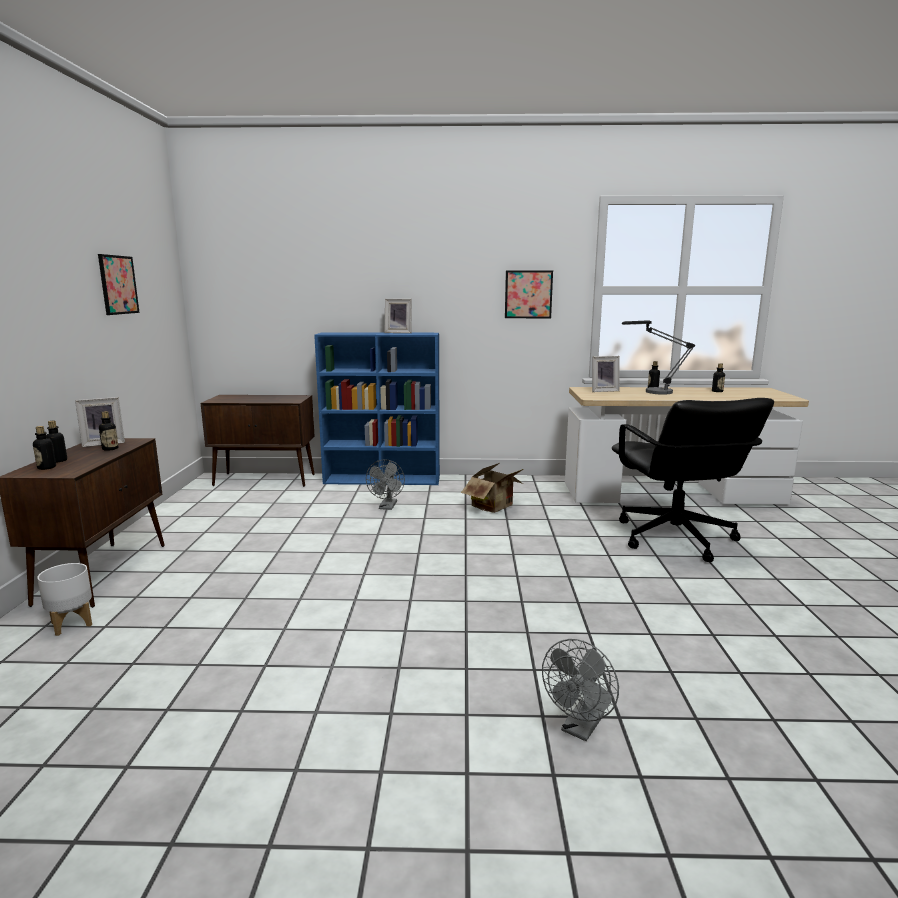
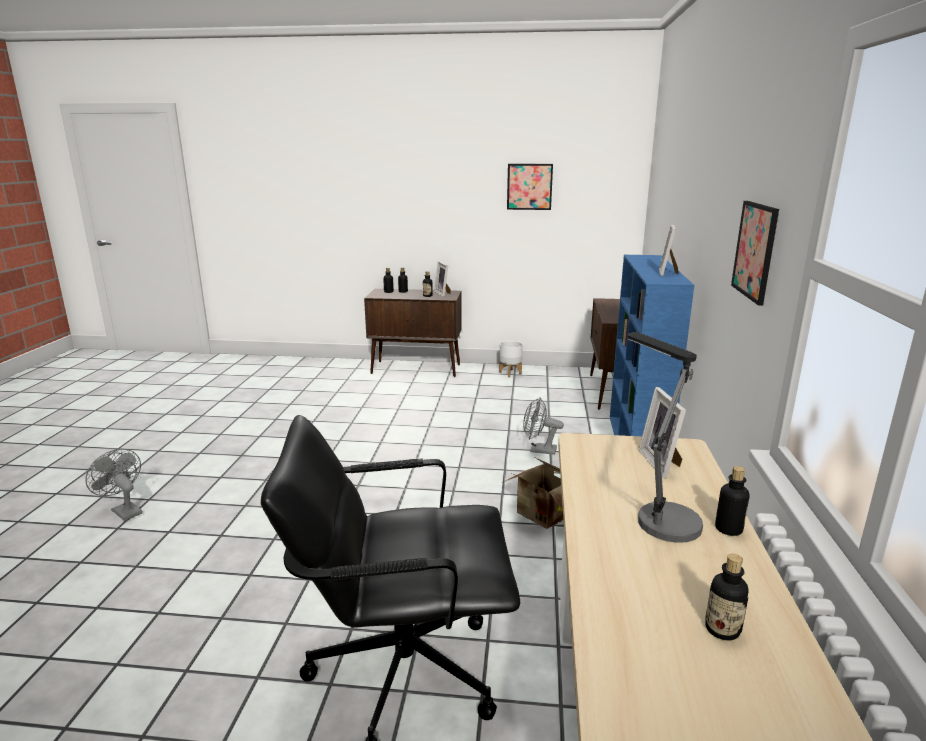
camera: 95 degrees right, 5 degrees up
(71, 624) = (353, 372): white planter -> white planter (510, 373)

